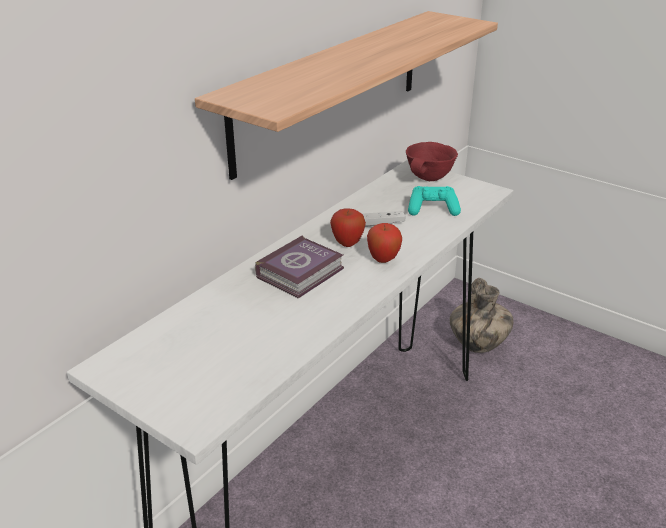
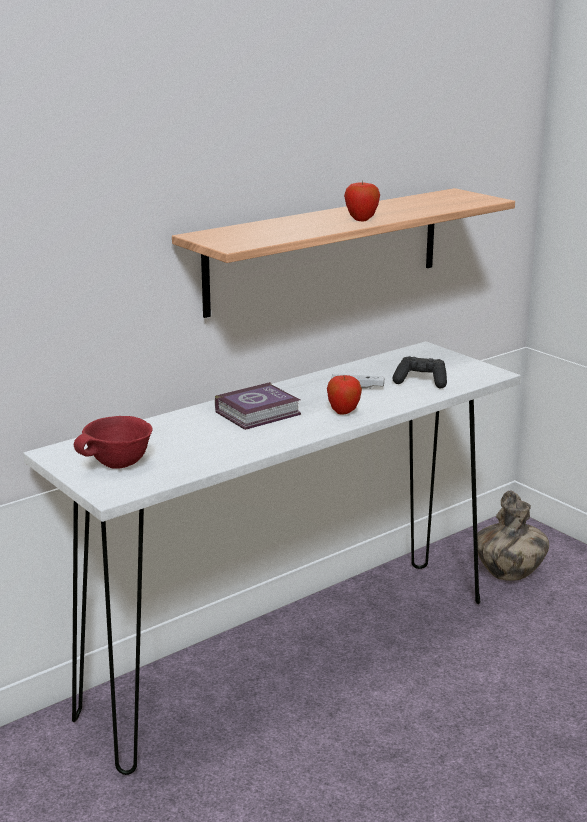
camera: 15 degrees right, 10 degrees down
(347, 243) = (316, 398): apple -> apple (361, 220)
(429, 178) = (436, 358): red bowl -> red bowl (118, 465)
(432, 209) = (421, 381): turquoise game controller -> black game controller

